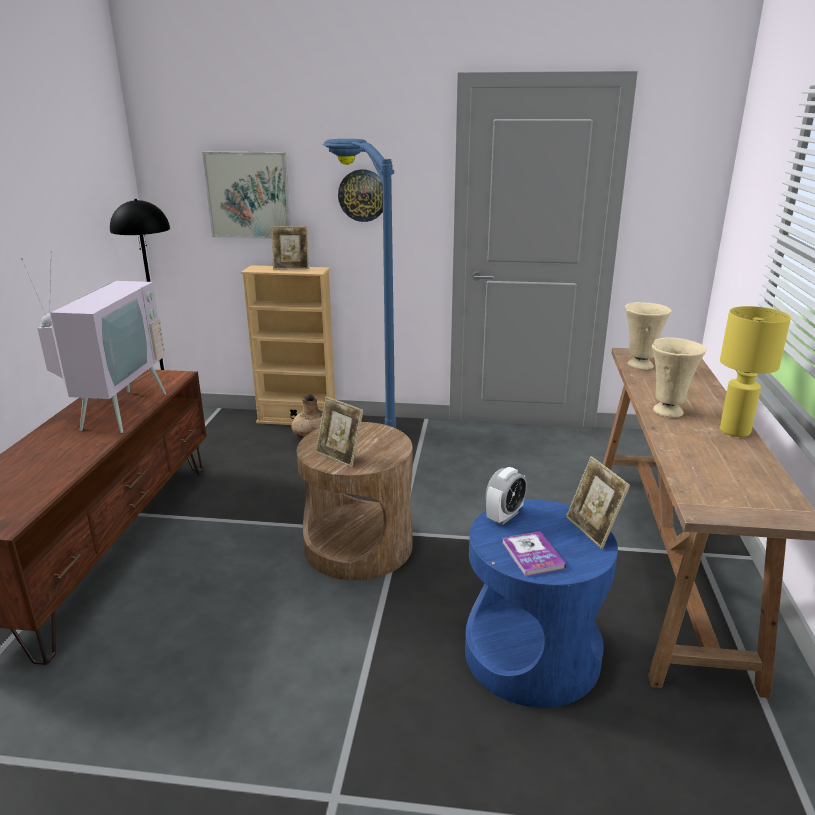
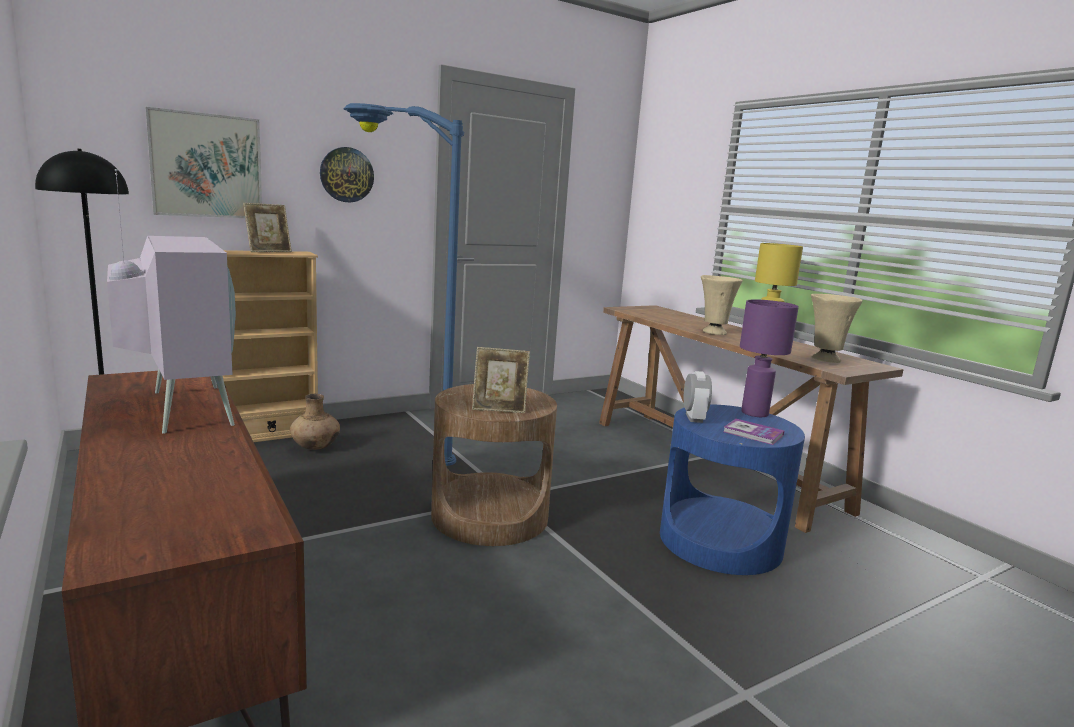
camera: 40 degrees left, 10 degrees down
(592, 530) = (755, 413): picture frame -> purple table lamp
(639, 365) = (643, 314): beige vase -> beige vase (824, 360)

